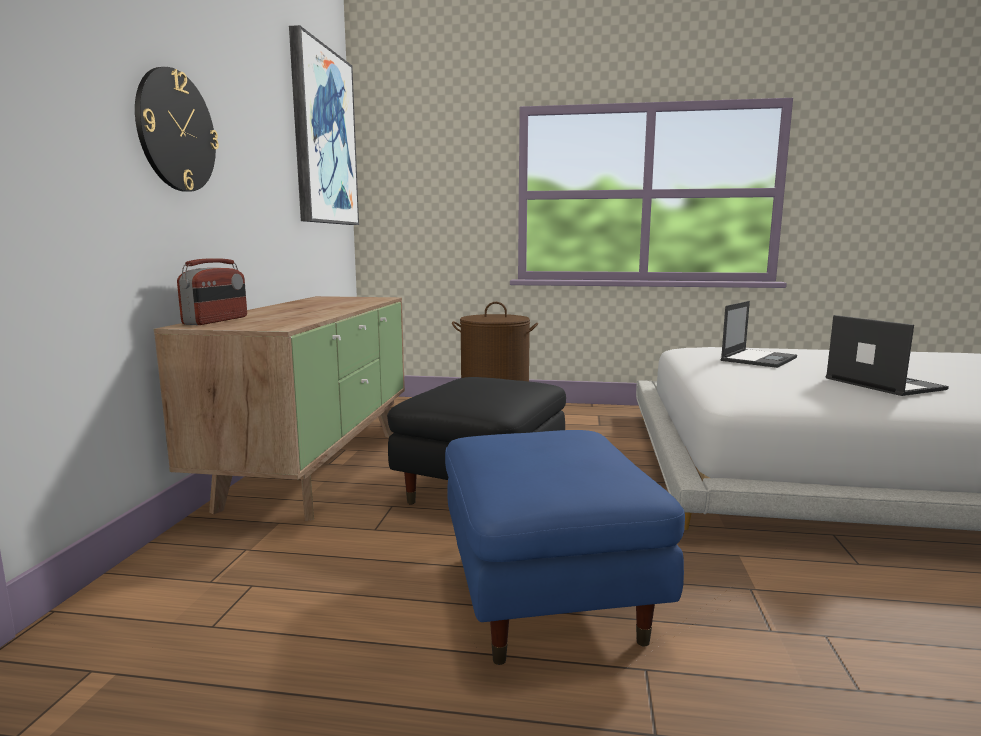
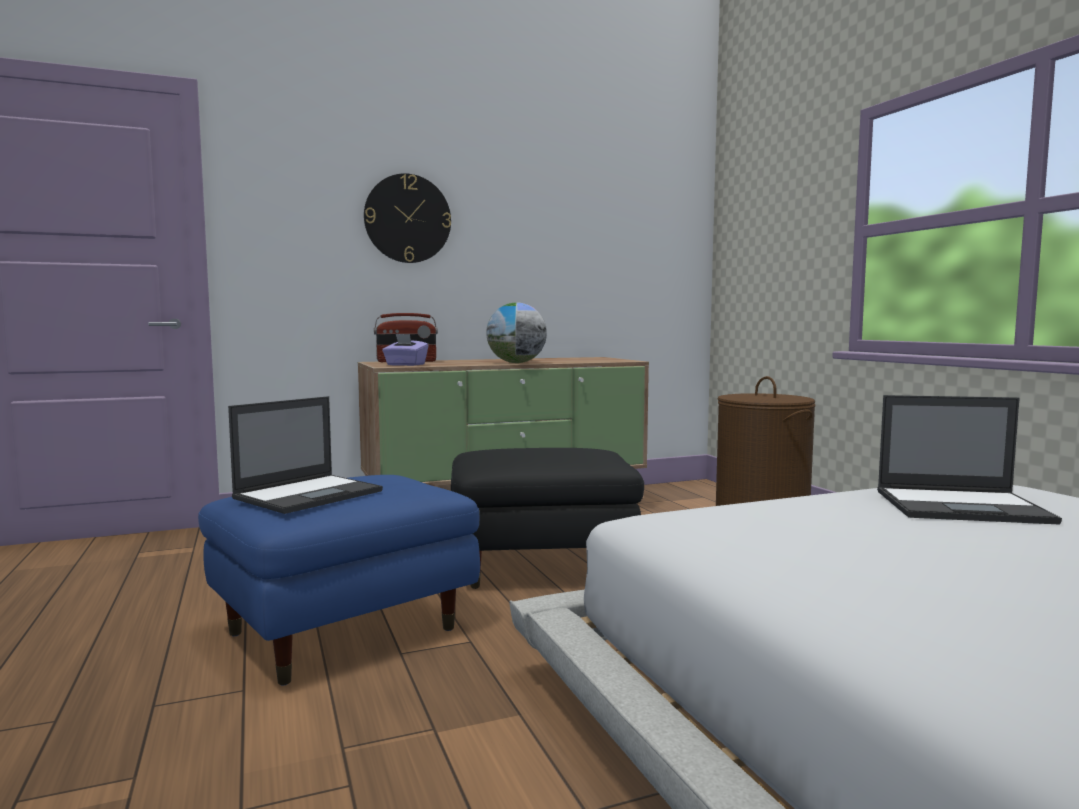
camera: 60 degrees right, 5 degrees down
(274, 324) = (405, 365): none -> purple tissue box
(323, 138) = (646, 196): picture -> none
(339, 309) = (516, 363): none -> globe
(882, 383) = (943, 576): laptop -> laptop (310, 494)

